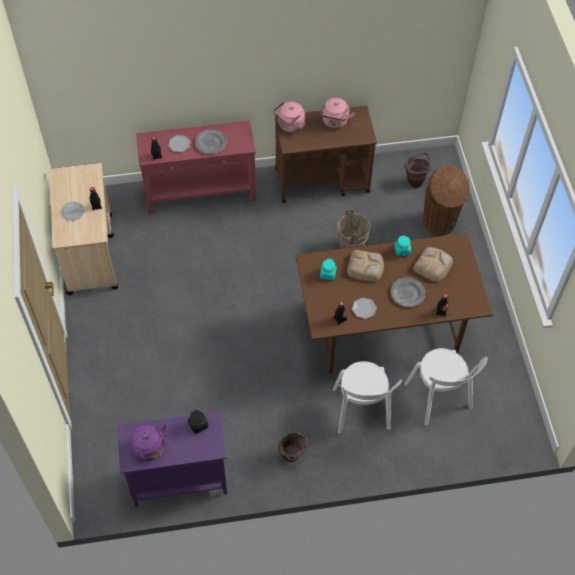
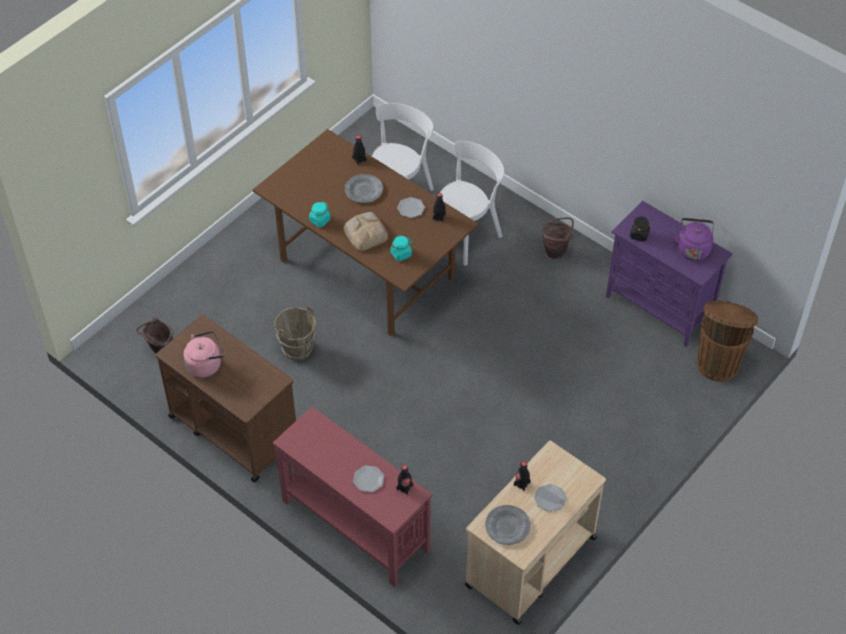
camera: 130 degrees left, 5 degrees down
(211, 143) = (338, 452): grey plate -> grey plate (507, 526)
(290, 126) = (248, 399): pink kettle -> none
(433, 265) = (314, 191): bread -> none
(439, 223) = (201, 300): brown trash can -> brown trash can (718, 363)

